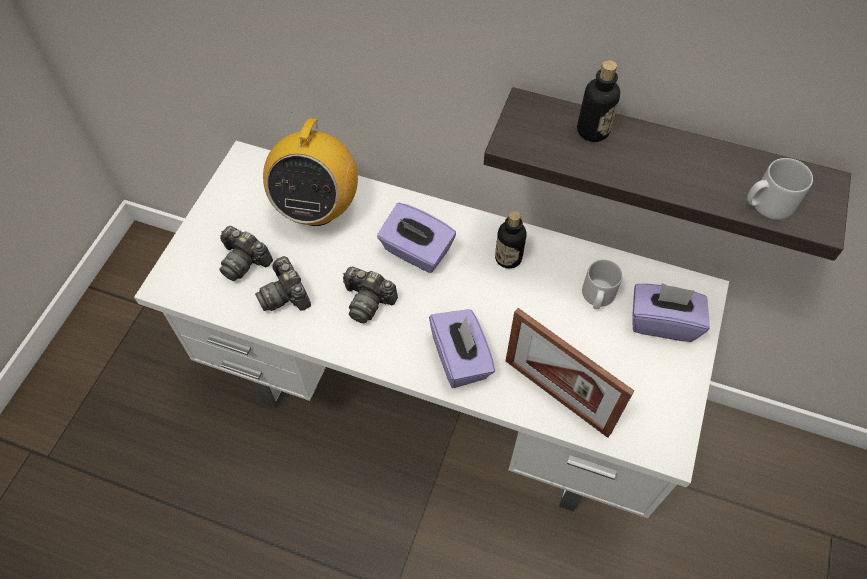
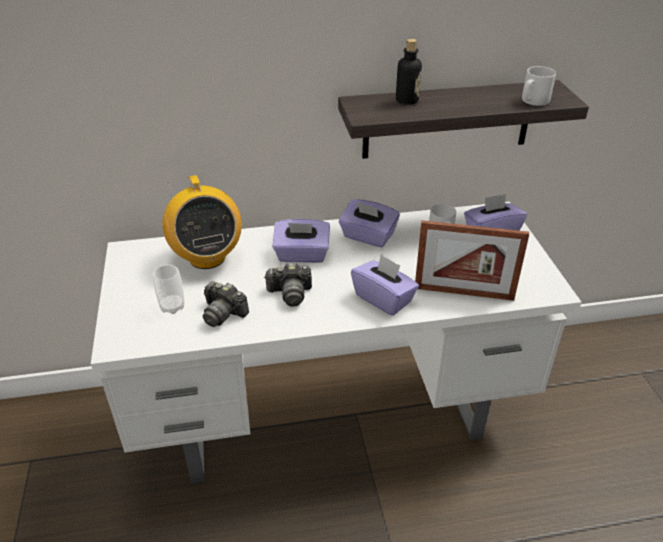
camera: 30 degrees left, 20 degrees down
(244, 261) = (172, 306): camera -> cup
(508, 258) = (368, 236): bottle -> purple tissue box

